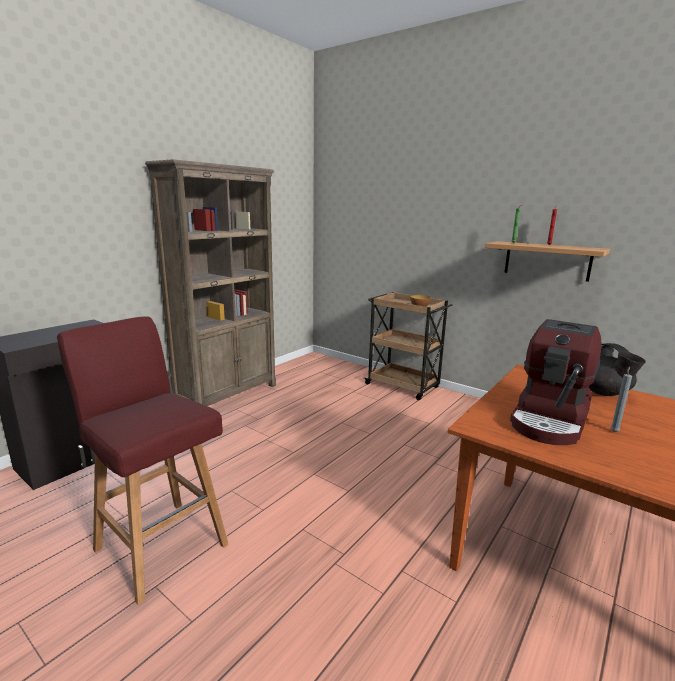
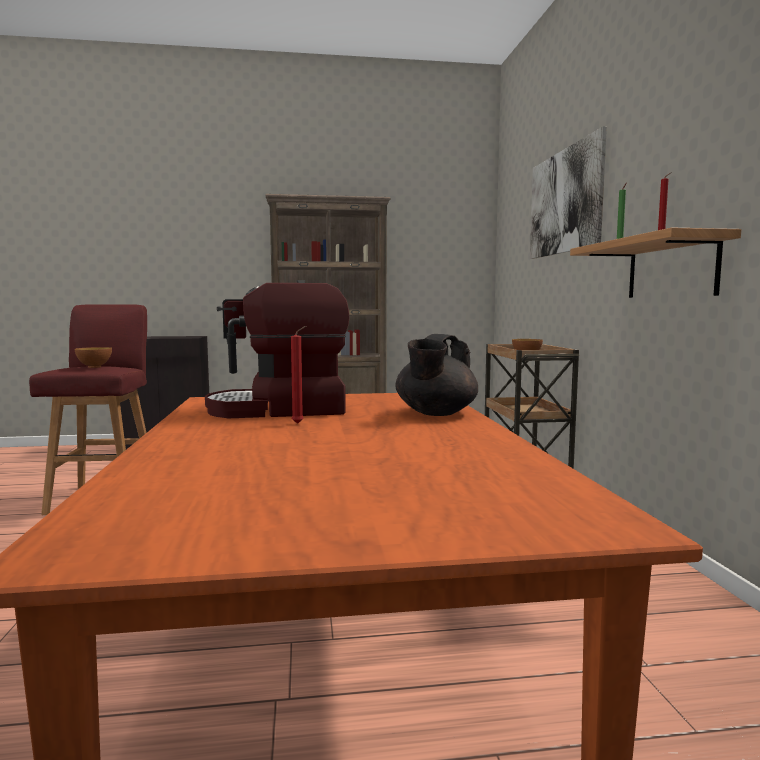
camera: 45 degrees right, 10 degrees down
(167, 411) = (94, 367): none -> bowl
(424, 195) = (564, 202): none -> picture
(614, 431) = (299, 423): grey candle -> red candle

